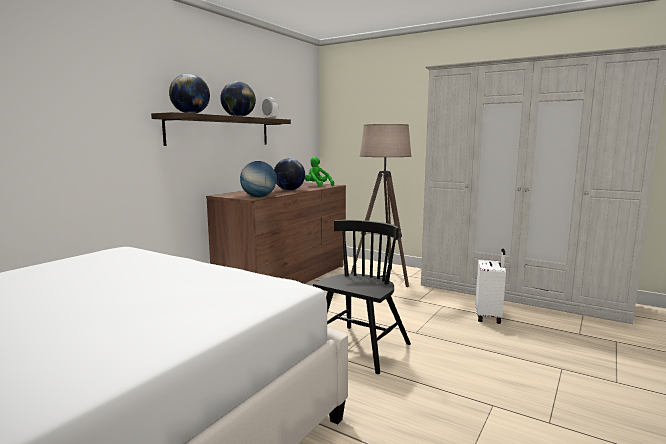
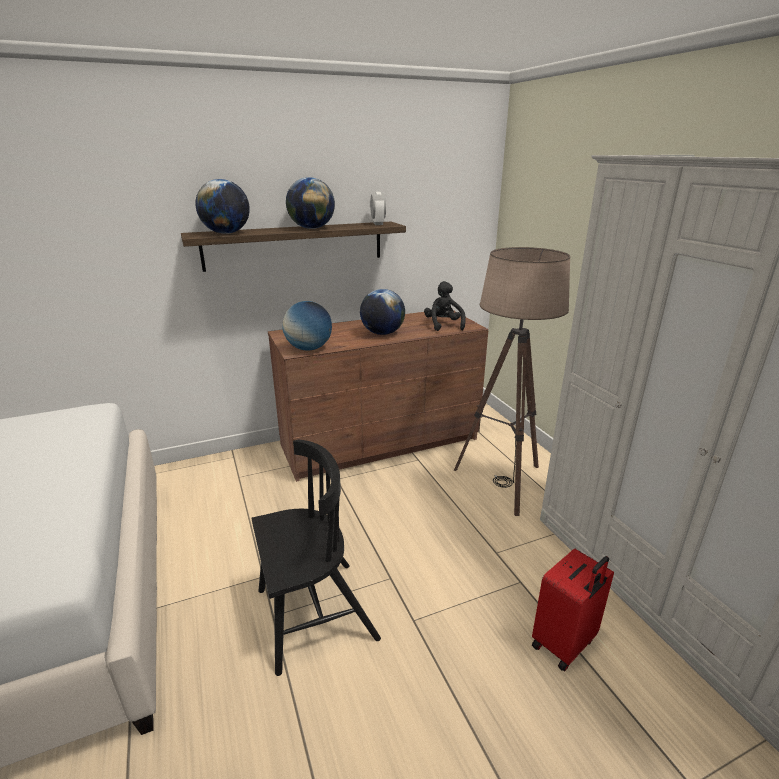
camera: 35 degrees right, 15 degrees up
(317, 186) = (443, 325): green plush toy -> black plush toy
(489, 317) = (564, 644): white suitcase -> red suitcase

